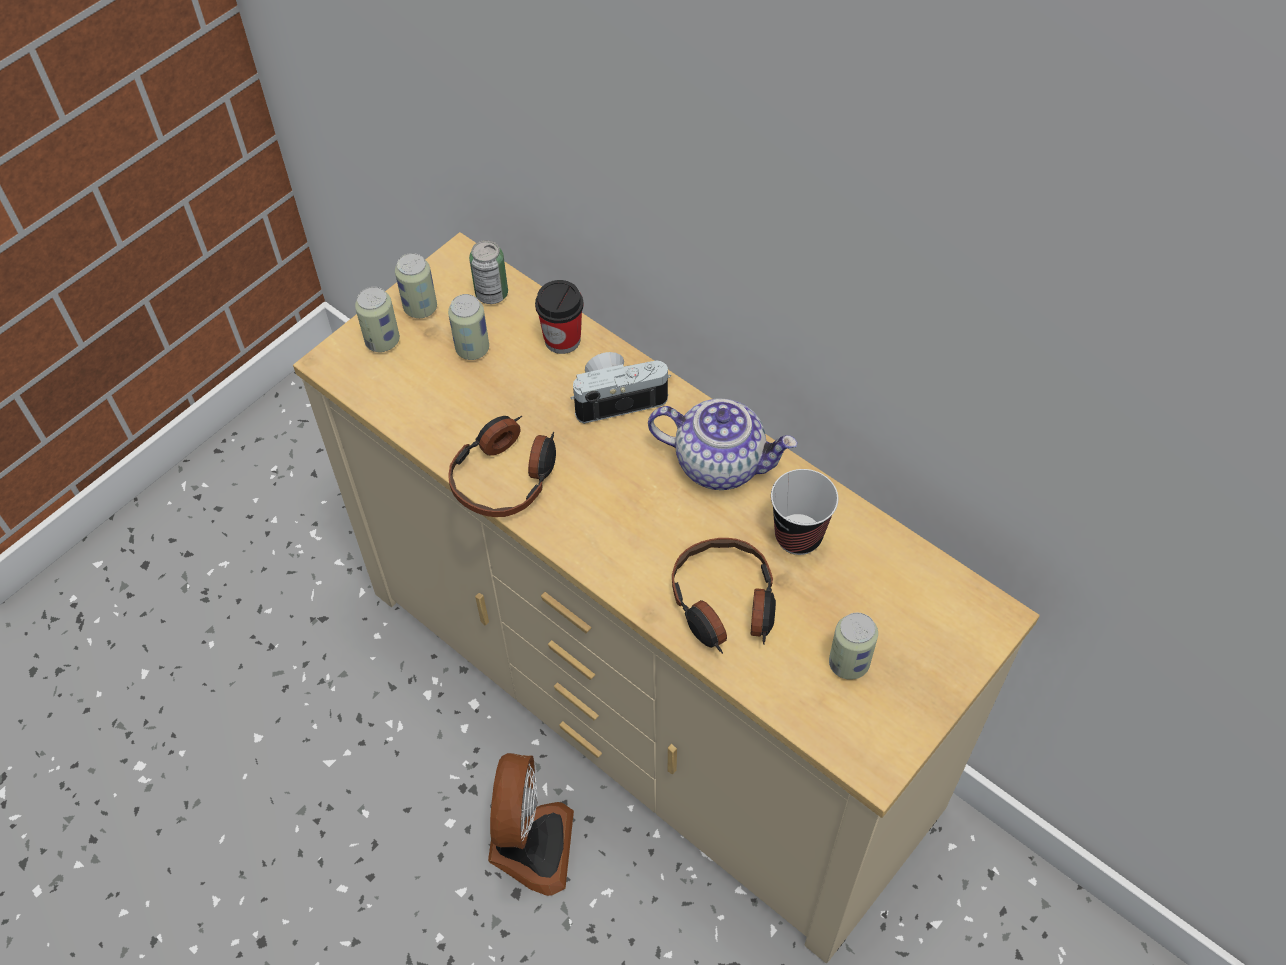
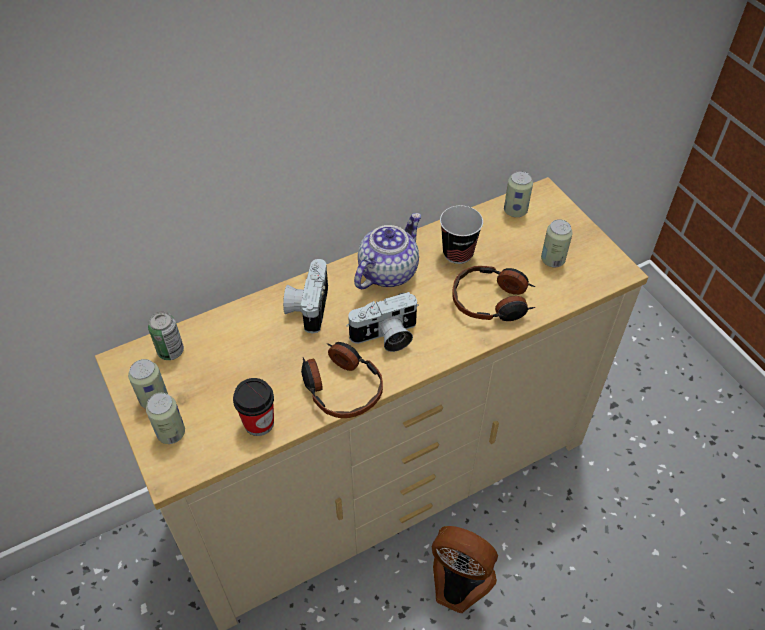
camera: 70 degrees left, 5 degrees down
(472, 348) = (215, 377): can -> can (515, 211)
(562, 339) = (240, 322): cup -> cup (259, 423)
(605, 497) = (386, 337): none -> camera

